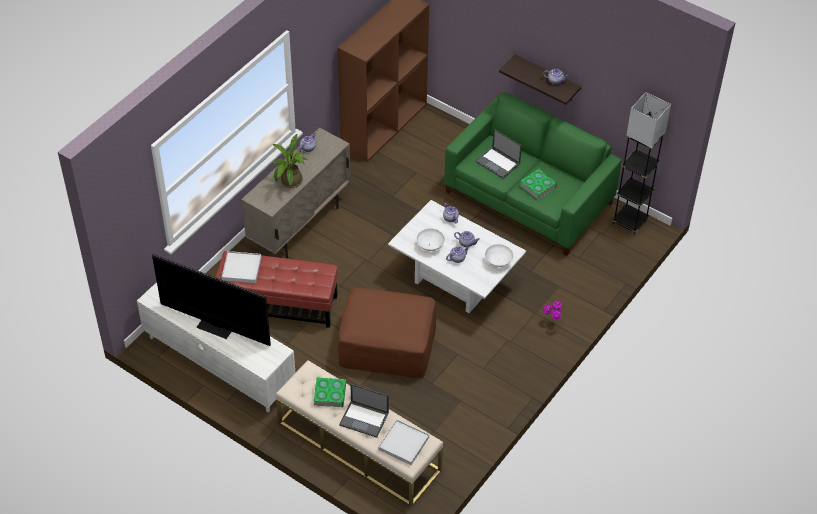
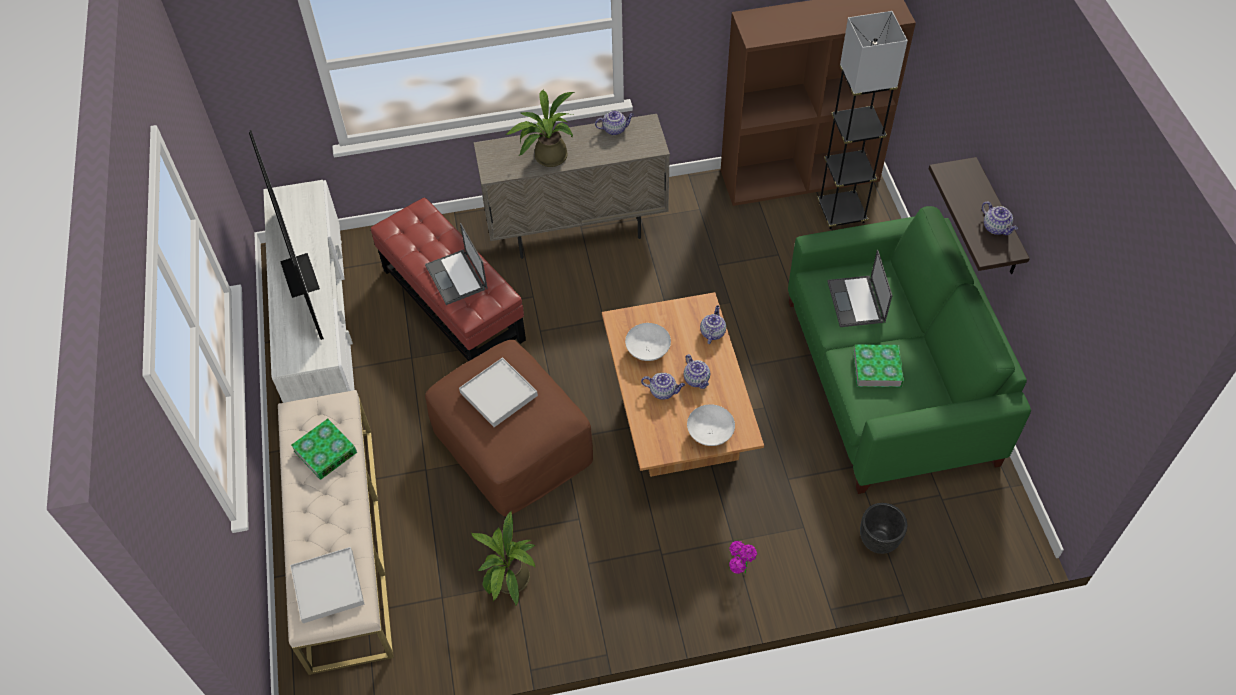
camera: 45 degrees right, 5 degrees up
(241, 268) = (415, 229): white tray -> white tray (498, 394)
(364, 419) = (324, 515): laptop -> laptop (457, 277)
(455, 281) = (677, 423): white coffee table -> brown coffee table
(457, 402) = (509, 582): none -> potted plant
(595, 269) = (878, 541): none -> black planter
(630, 221) = (1000, 510): grey floor lamp -> grey floor lamp (841, 213)

